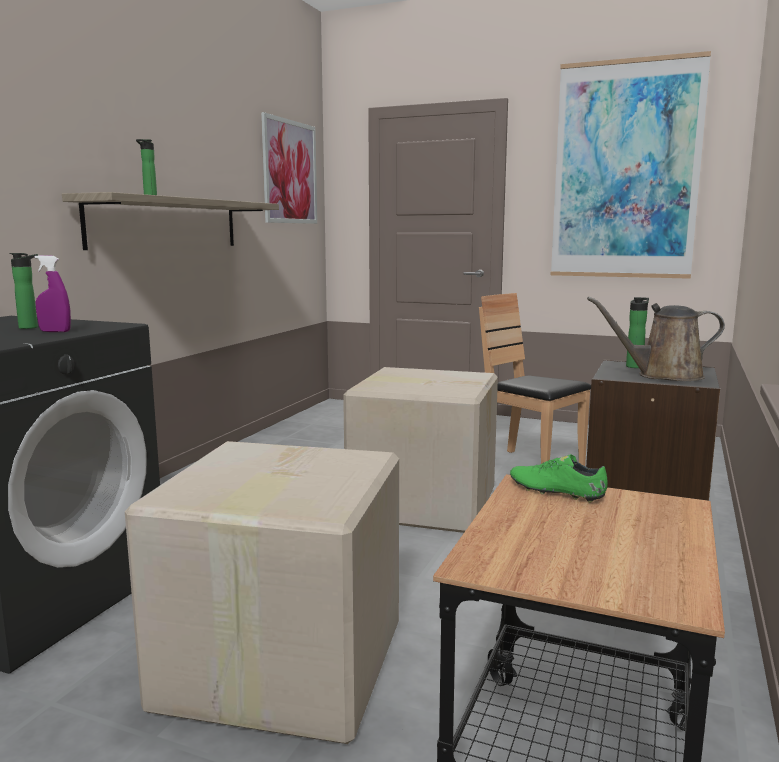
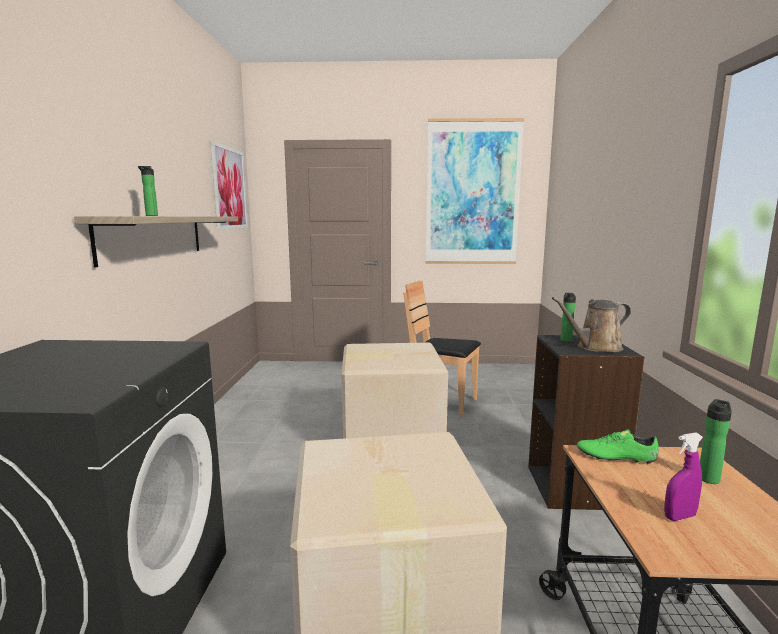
camera: 20 degrees left, 0 degrees up
(31, 327) = (97, 358): bottle -> bottle (709, 478)
(55, 331) = (133, 362): purple spray bottle -> purple spray bottle (679, 517)

